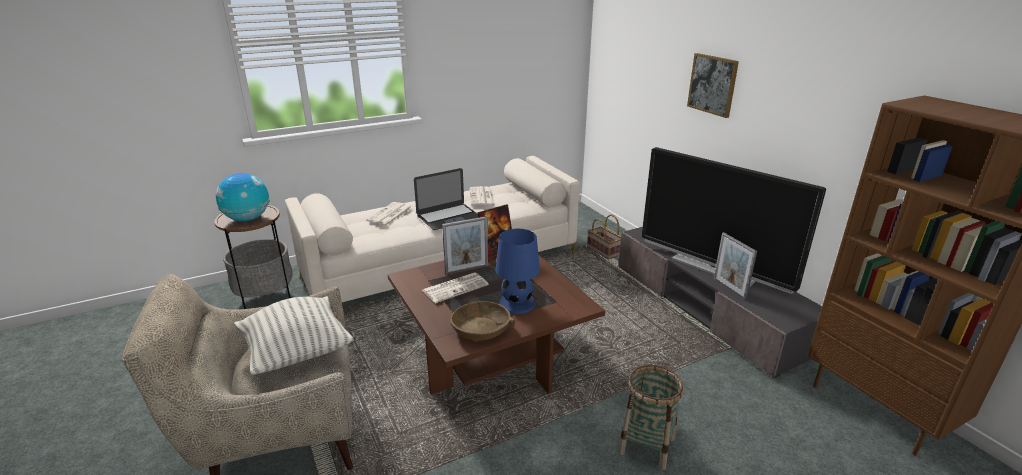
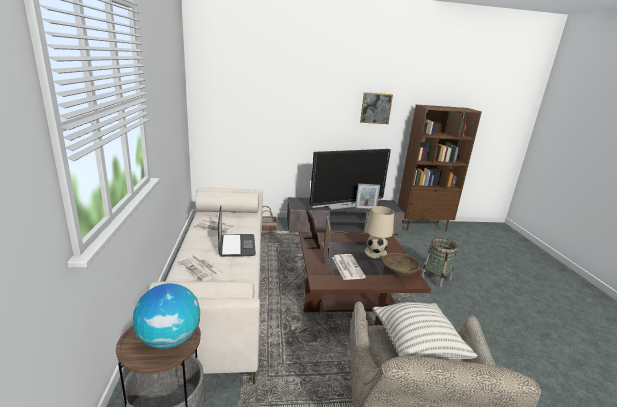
camera: 70 degrees left, 5 degrees down
(517, 303) = (375, 252): blue table lamp -> beige table lamp
(712, 84) = (309, 113): picture -> picture (376, 108)

